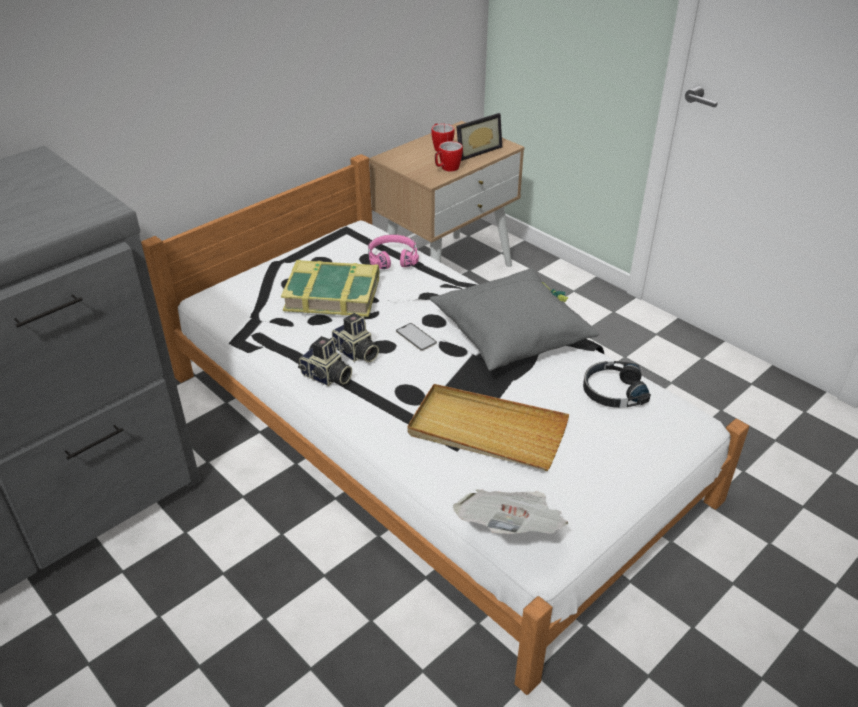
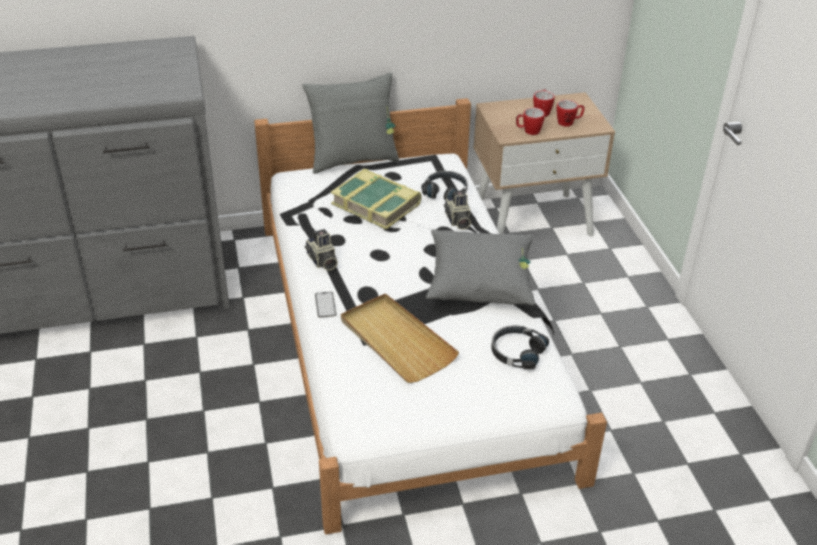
camera: 30 degrees right, 0 degrees up
(262, 260) = (353, 161): none -> grey pillow
(355, 353) = (356, 252): camera -> camera (457, 221)
(392, 258) = (446, 191): pink headphones -> black headphones
(416, 337) = (408, 257): phone -> phone (325, 305)
(475, 151) = (568, 122): picture frame -> mug
(511, 530) = (351, 408): newspaper -> none

